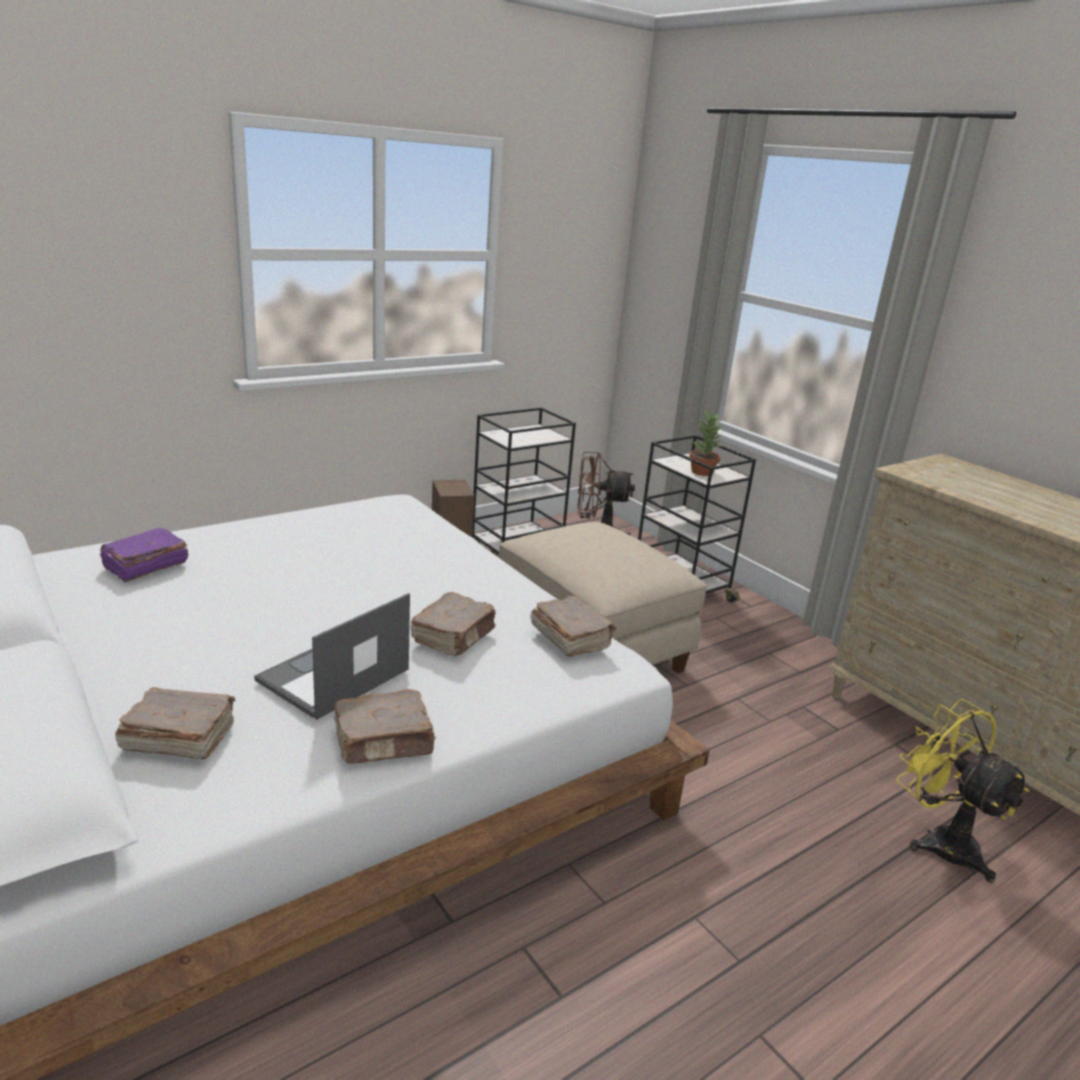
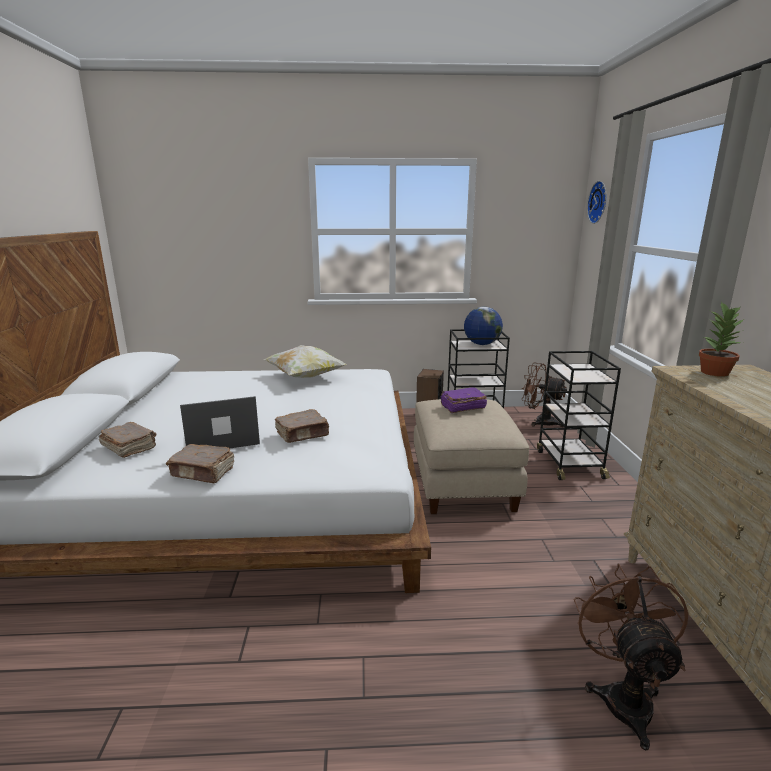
camera: 35 degrees right, 5 degrees down
(145, 567) = (215, 381): purple book -> purple book (462, 407)
(303, 529) = (305, 377): none -> pillow
(530, 435) = (481, 344): none -> globe
(570, 638) = (367, 449): brown book -> none
(667, 221) = (599, 202): none -> wall clock
(702, 472) = (578, 374): potted plant -> potted plant (715, 372)
(940, 841) = (622, 696): yellow fan -> brown fan

